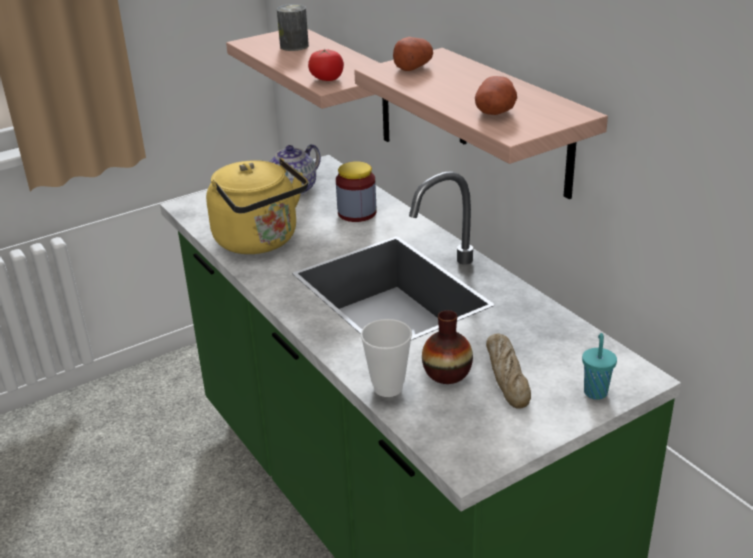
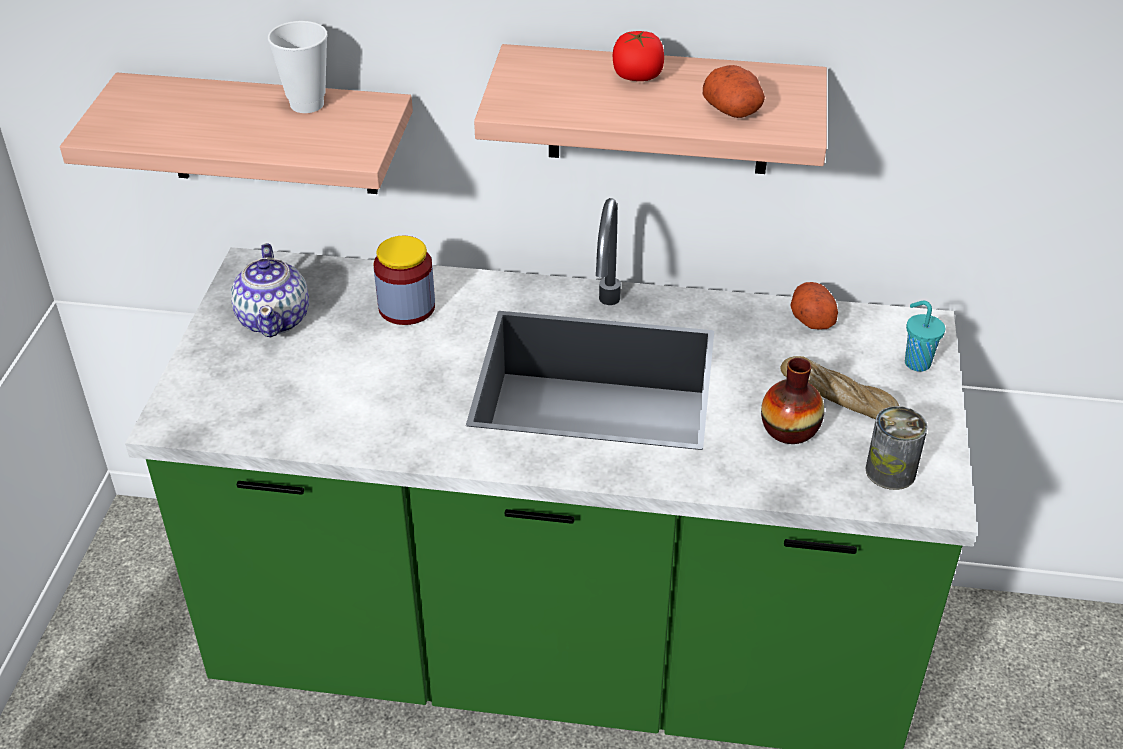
camera: 50 degrees left, 10 degrees up
(260, 241) = (360, 411): yellow kettle -> none
(294, 46) = (183, 111): can -> can (890, 471)
(327, 79) = (336, 144): tomato -> tomato (637, 76)
(388, 387) = (768, 480): cup -> cup (307, 104)
(412, 67) = (533, 87): potato -> potato (811, 318)

